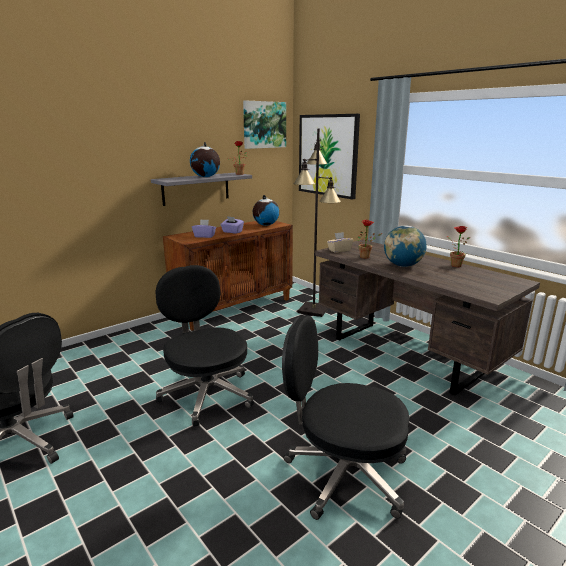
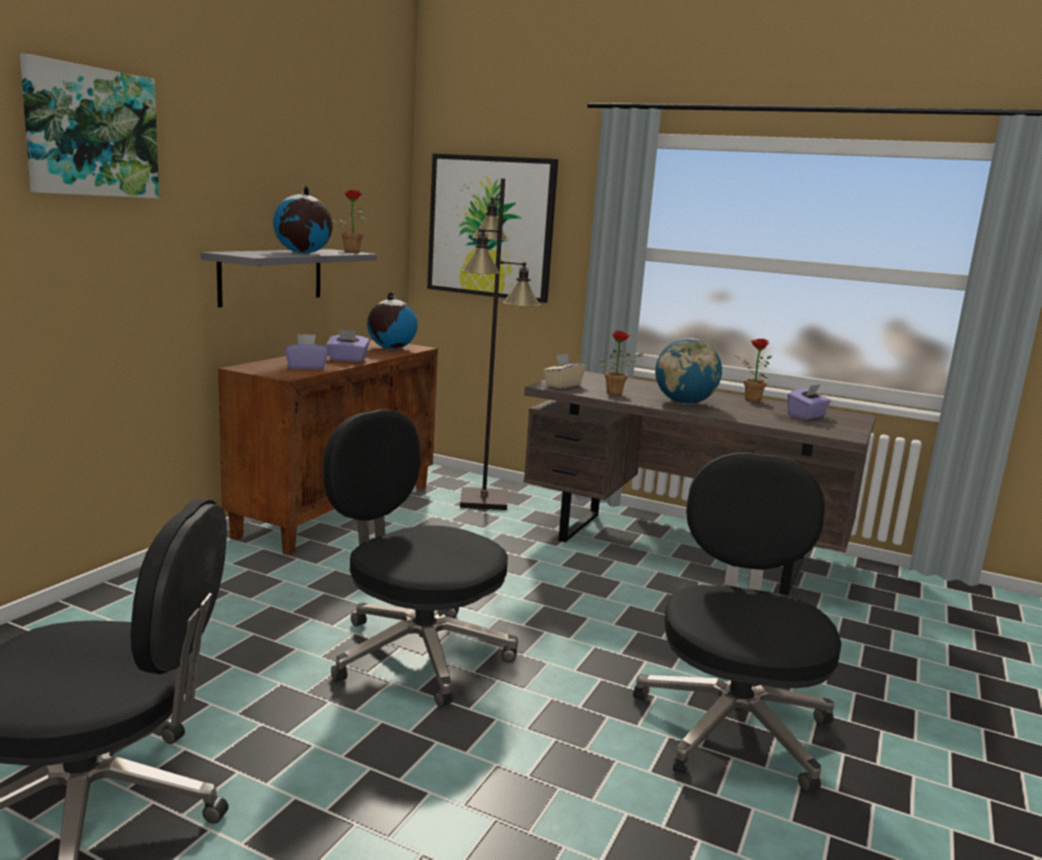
camera: 25 degrees left, 5 degrees down
(264, 125) = (375, 165): picture -> picture (91, 132)
(344, 474) = (733, 724): black office chair -> black office chair turned 105 degrees clockwise
(480, 280) = (806, 416): none -> purple tissue box

